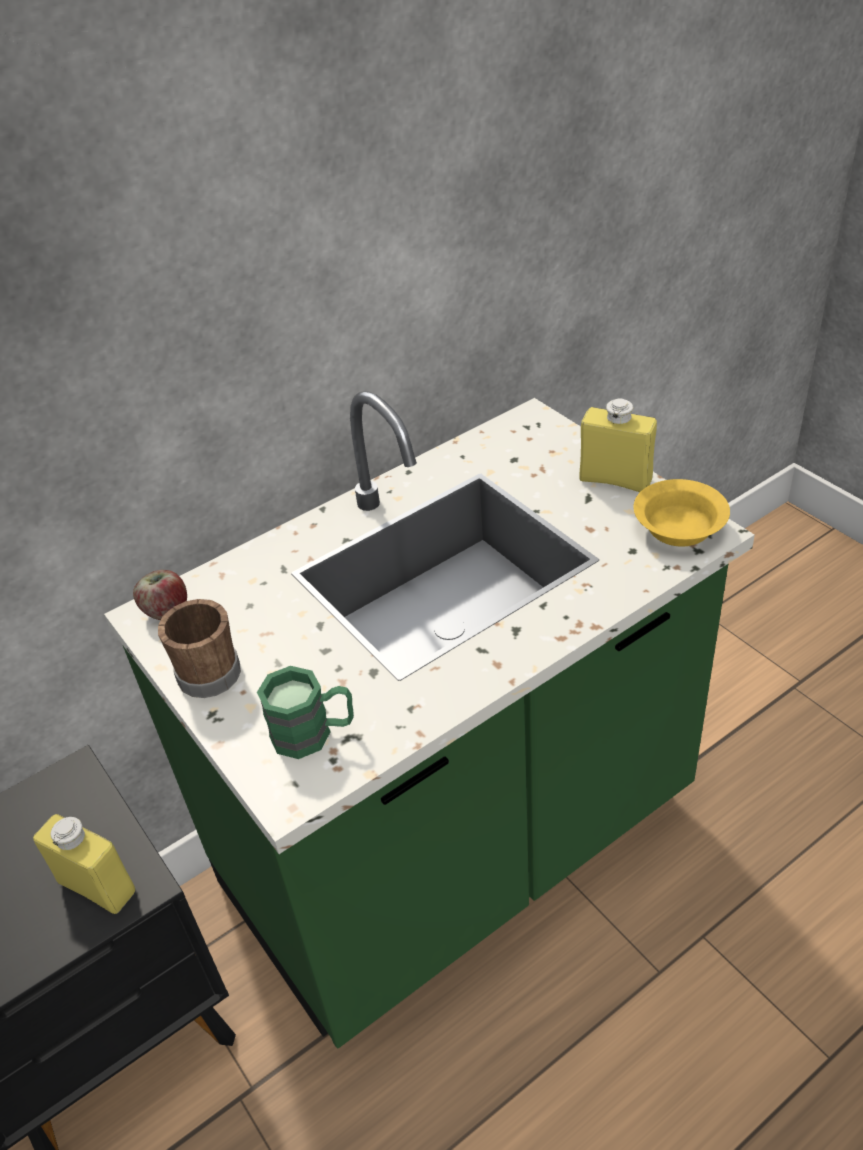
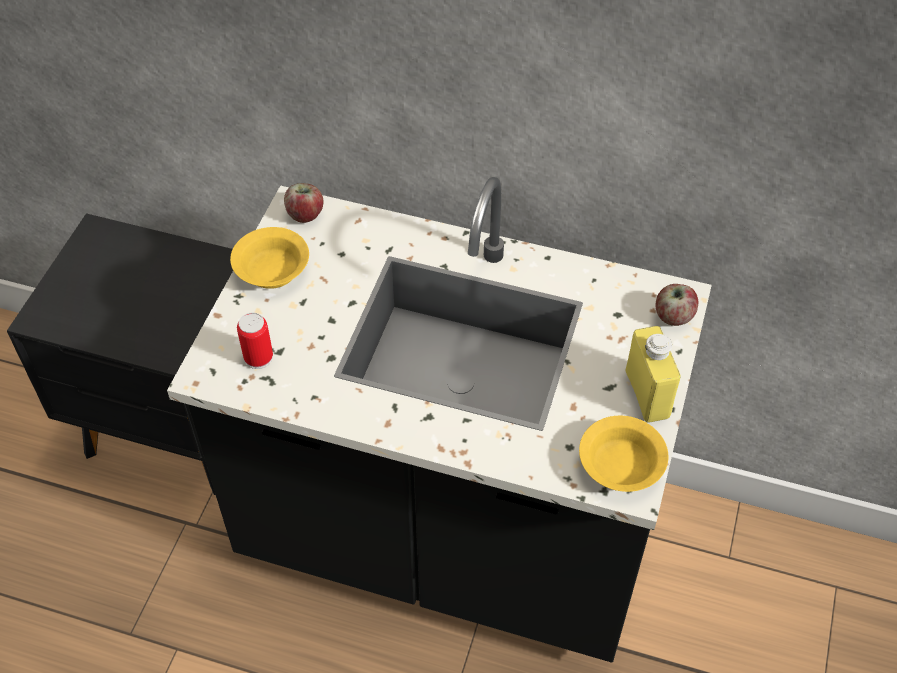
camera: 50 degrees right, 10 degrees up
(97, 887) = (155, 333): yellow bottle -> none
(207, 669) = (272, 269): brown mug -> yellow bowl
(313, 733) = (258, 357): green mug -> can
(459, 849) = (448, 536): green counter -> black counter
(547, 430) = (673, 316): none -> apple

